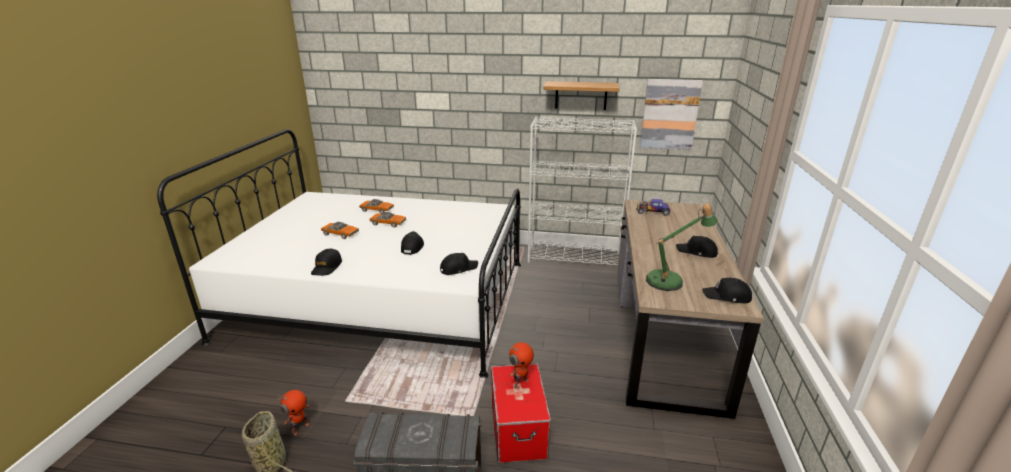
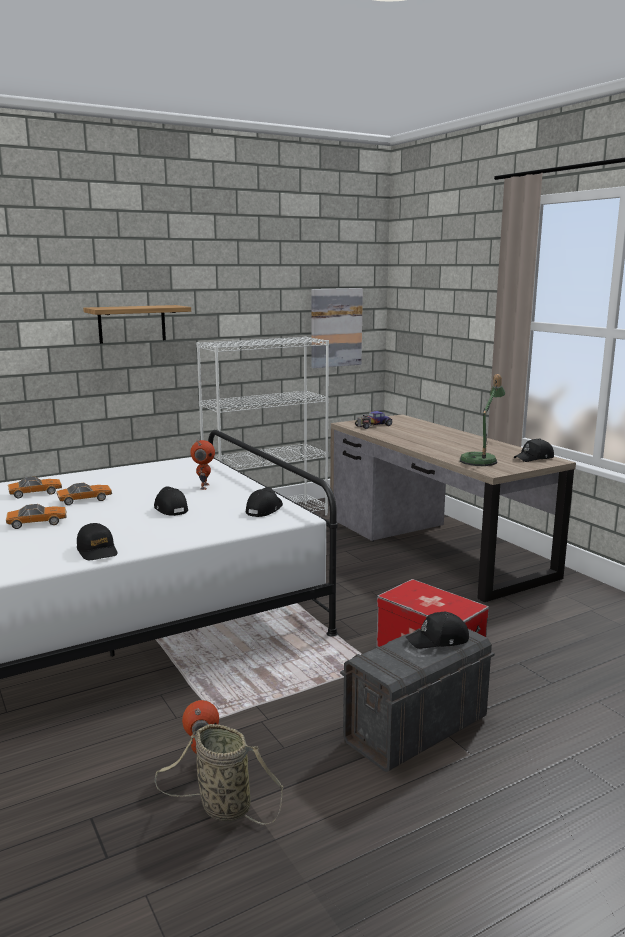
camera: 40 degrees left, 10 degrees down
(520, 382) = (423, 595): toy robot -> toy robot (203, 486)
(581, 95) = (244, 312): shelf -> shelf (132, 324)
(697, 252) = (462, 441): black cap -> black cap (438, 640)

